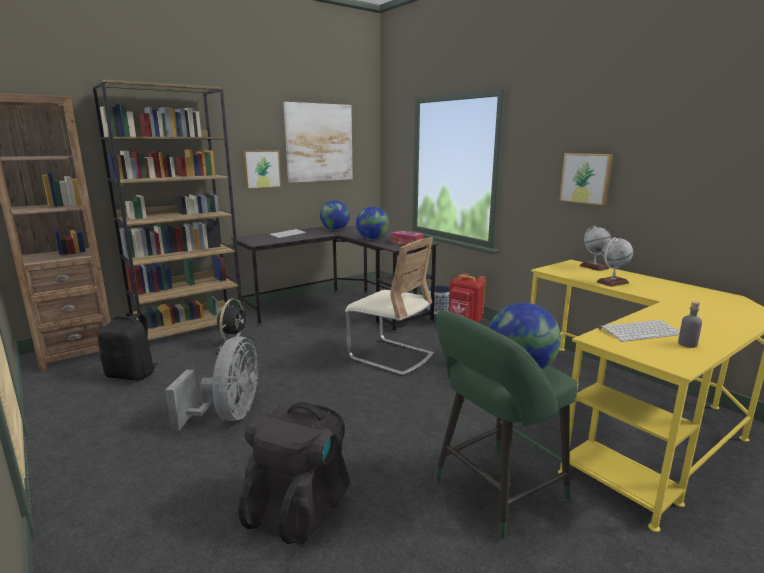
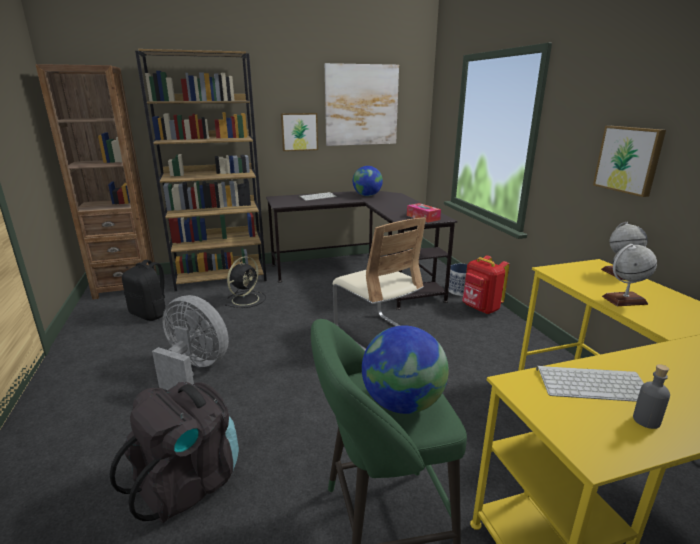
camera: 20 degrees right, 5 degrees up
(228, 415) = (194, 369): grey fan -> grey fan turned 90 degrees counterclockwise
(372, 239) = (392, 209): globe -> none

